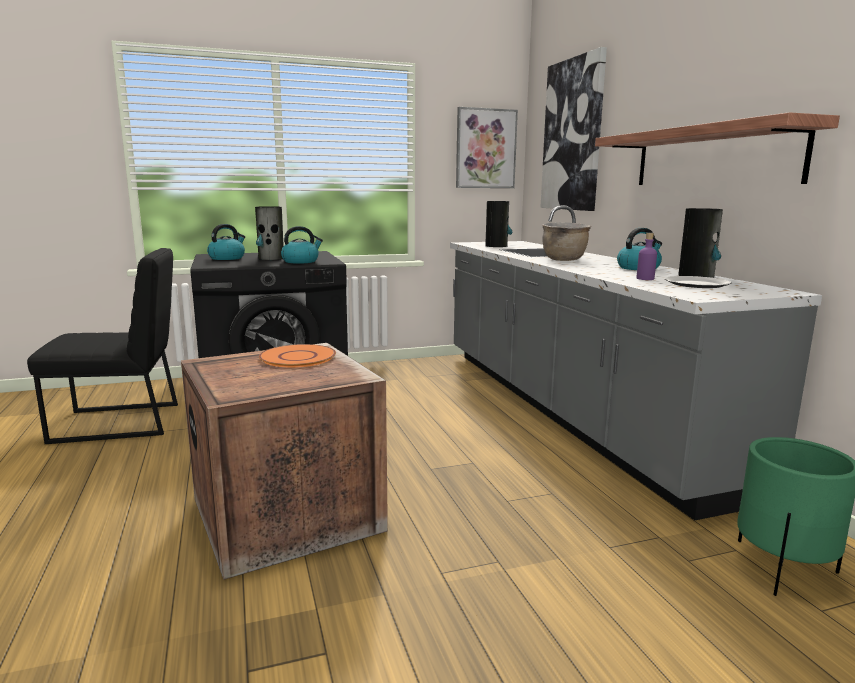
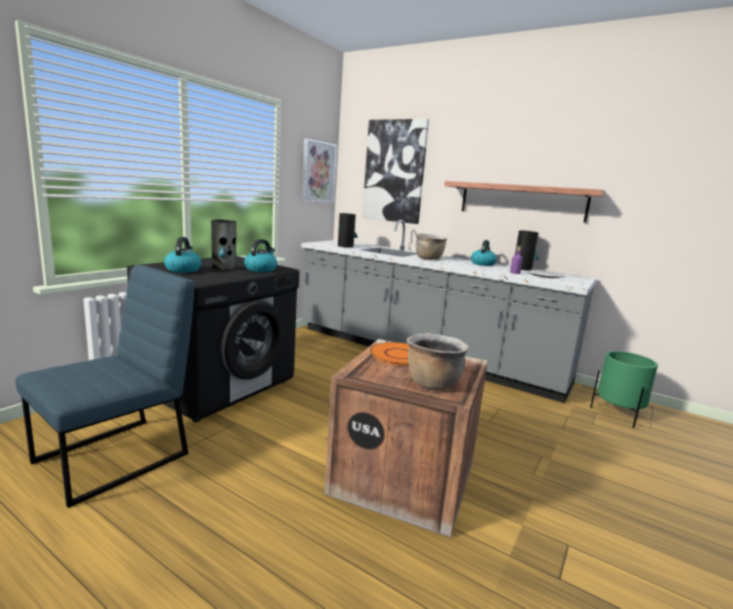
camera: 40 degrees left, 0 degrees up
(121, 422) = (117, 456): black chair -> blue chair
(247, 383) = (432, 383): none -> brown cooking pot

